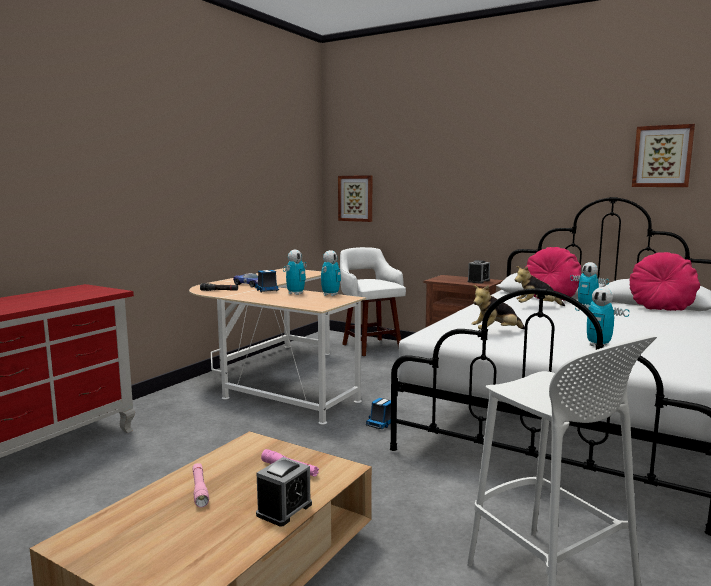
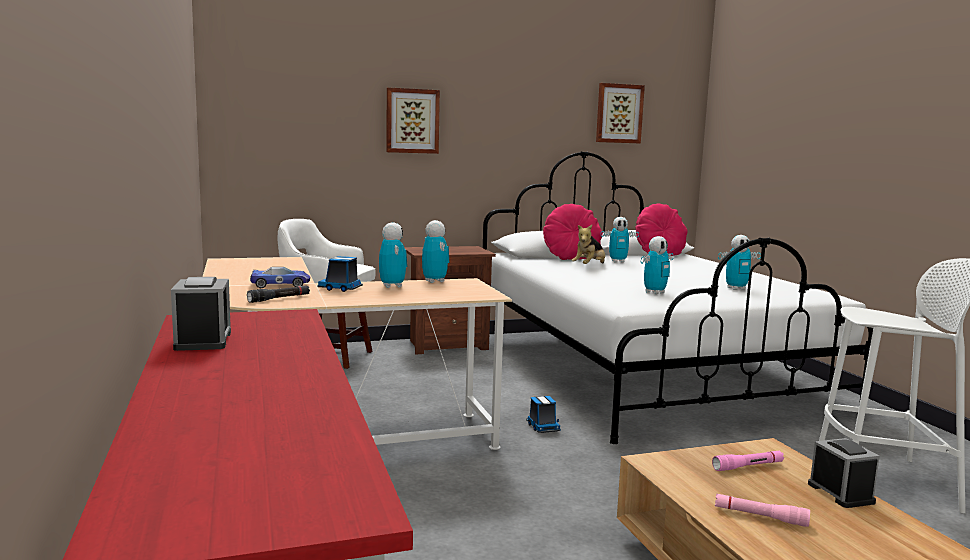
camera: 50 degrees left, 0 degrees up
(355, 198) = (264, 148): picture -> picture (412, 121)
(478, 281) = (465, 249): alarm clock -> alarm clock (203, 340)
(496, 332) = (654, 292): plush toy -> toy robot

